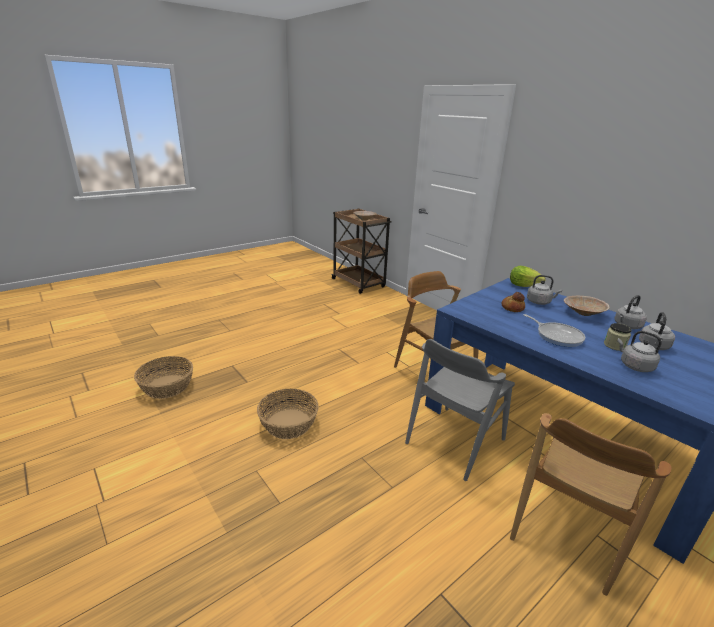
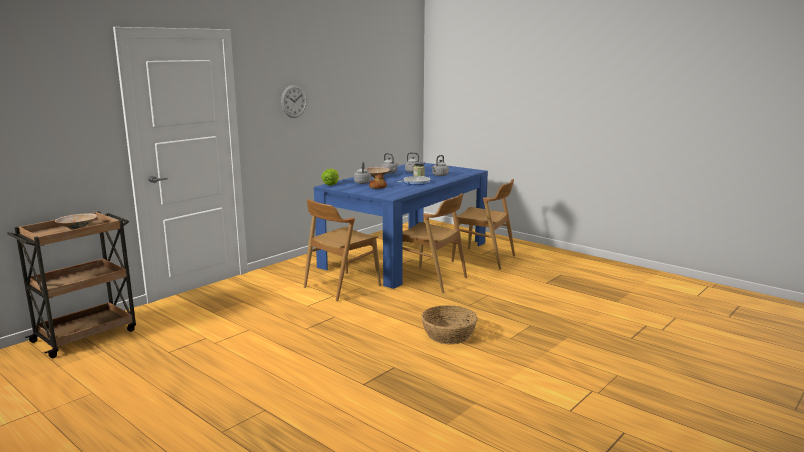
camera: 100 degrees left, 10 degrees down
(167, 387) = (428, 415): basket -> none
(454, 441) = (431, 280): grey chair -> brown chair
(573, 180) = (294, 101): none -> wall clock

